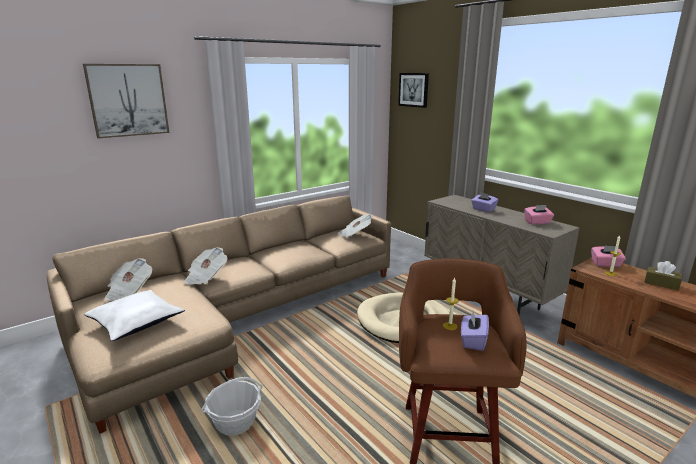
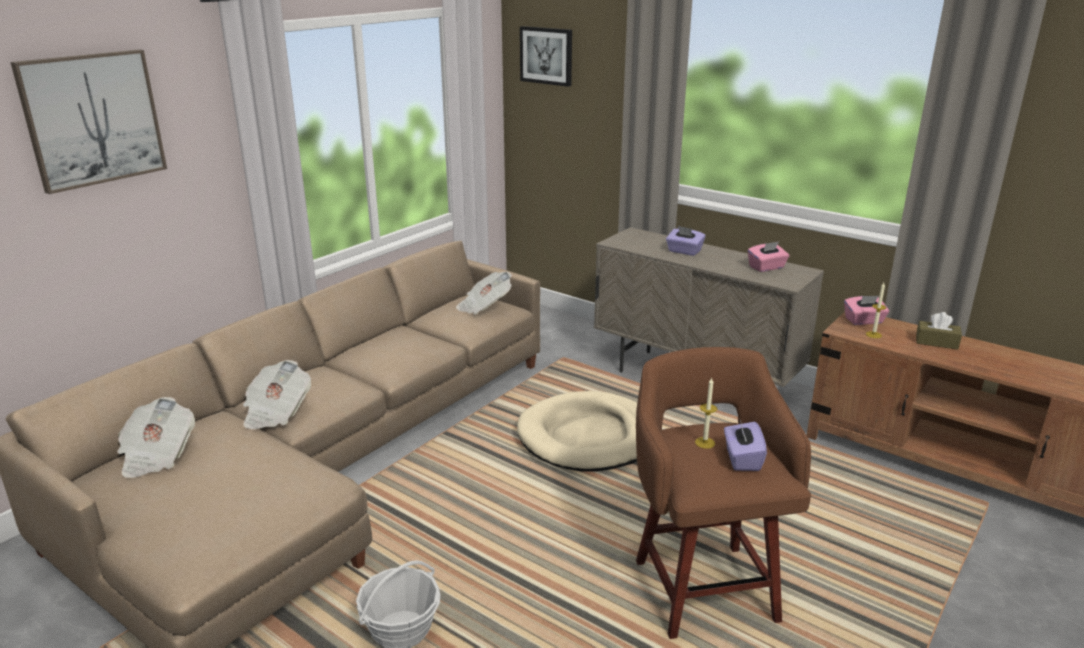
camera: 15 degrees left, 5 degrees up
(136, 322) = (207, 506): white pillow -> none

